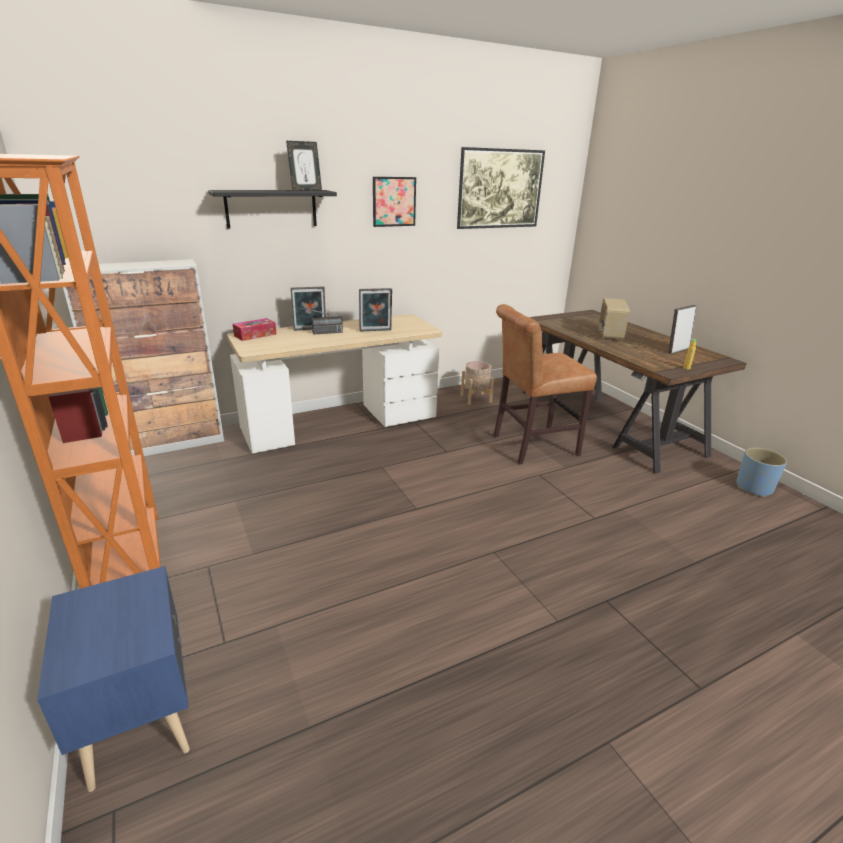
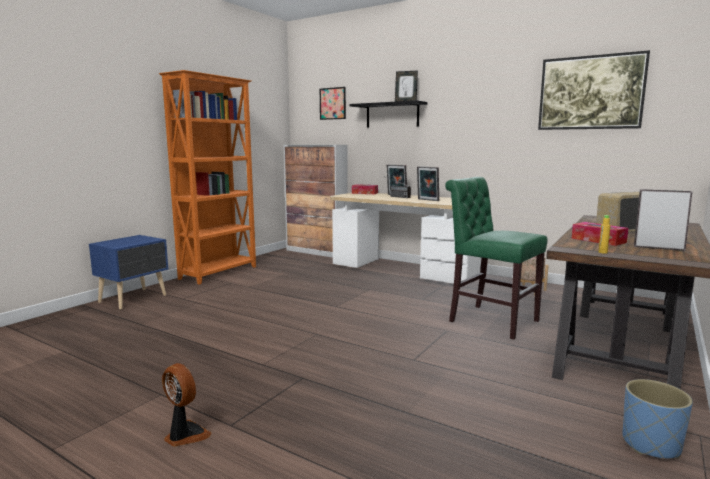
camera: 60 degrees right, 15 degrees down
(394, 201) = (478, 108): picture -> picture (332, 103)
(530, 446) = (489, 320): brown chair -> green chair
(641, 353) = (598, 240): none -> tissue box
(719, 735) = (185, 435): none -> fan

